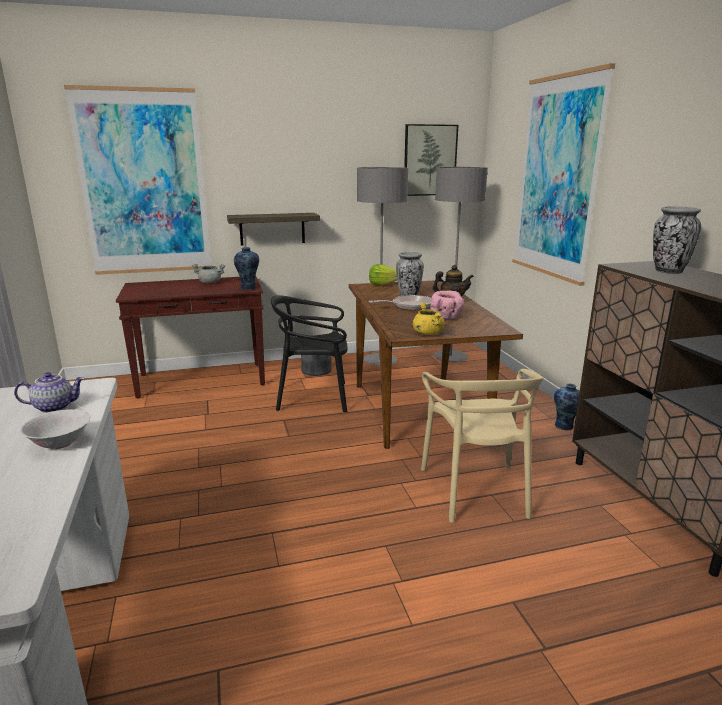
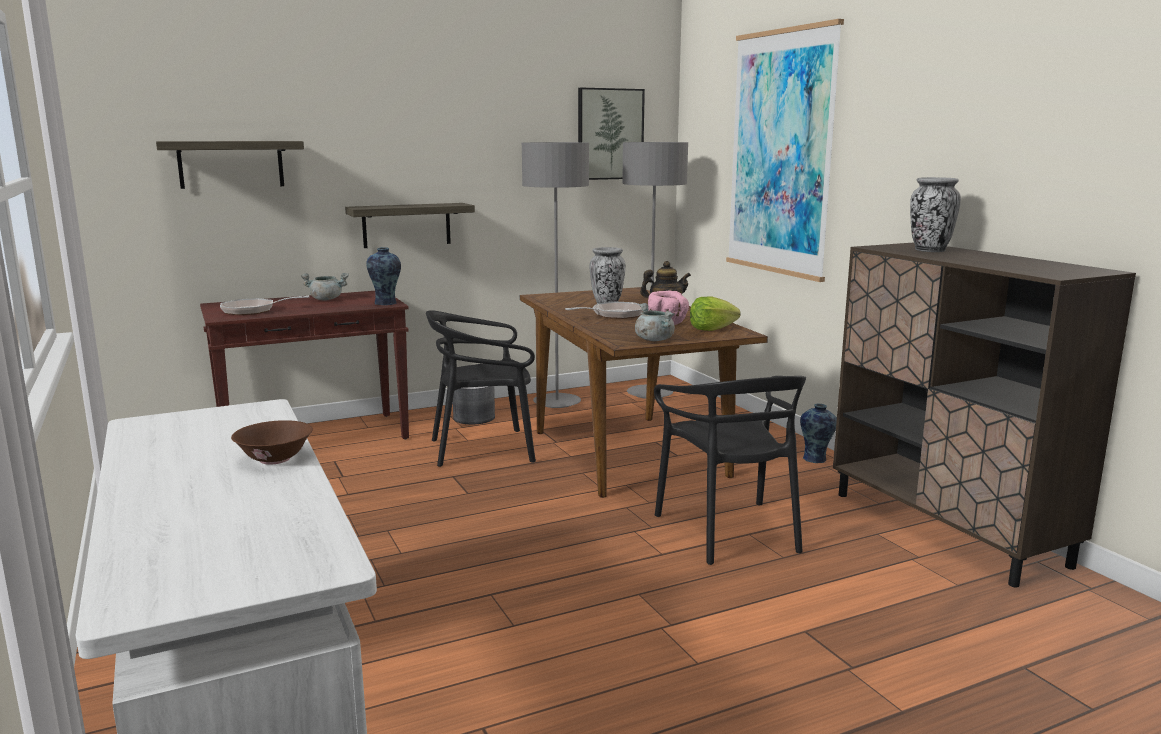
camera: 10 degrees left, 5 degrees down
(55, 407) = (233, 429): teapot -> none
(60, 443) = (275, 459): white bowl -> brown bowl
(144, 184) = (231, 164): picture -> shelf
(154, 291) = (253, 310): none -> frying pan
(382, 284) = (565, 294): lettuce -> lettuce (711, 329)
(427, 333) = (654, 340): yellow cooking pot -> grey cooking pot
(476, 490) = (729, 531): beige chair -> black chair

